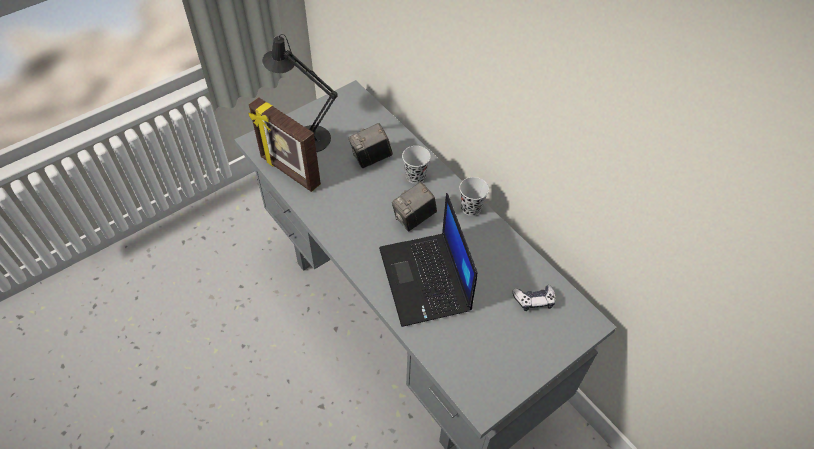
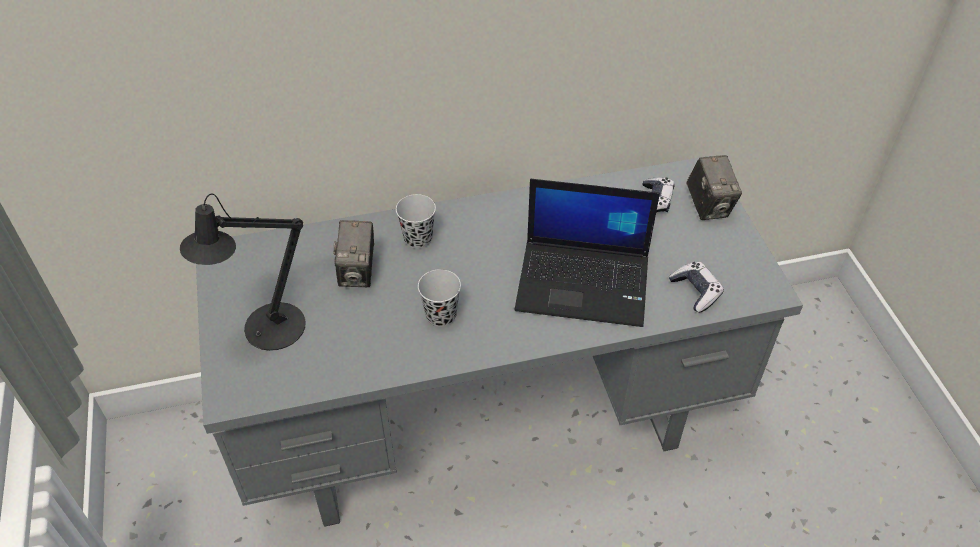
camera: 65 degrees left, 5 degrees down
(289, 172) = (321, 371): picture frame -> none
(414, 219) = (486, 263): camera -> camera (708, 206)
(454, 353) = (695, 291): none -> game controller
(471, 208) = (499, 206): black cup -> black cup (441, 315)

